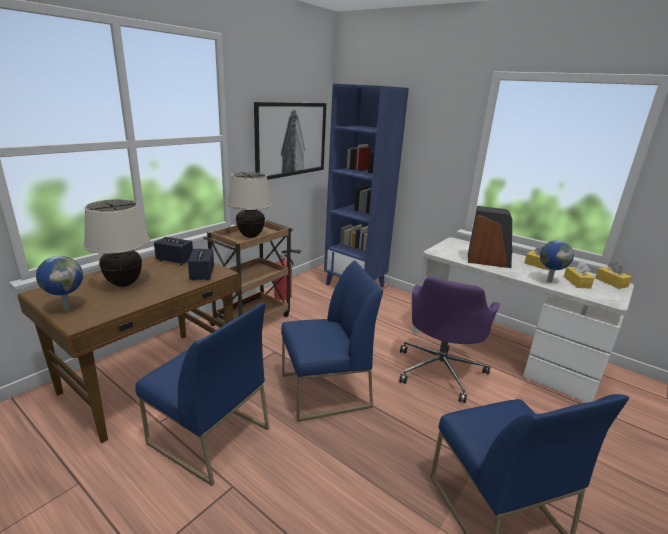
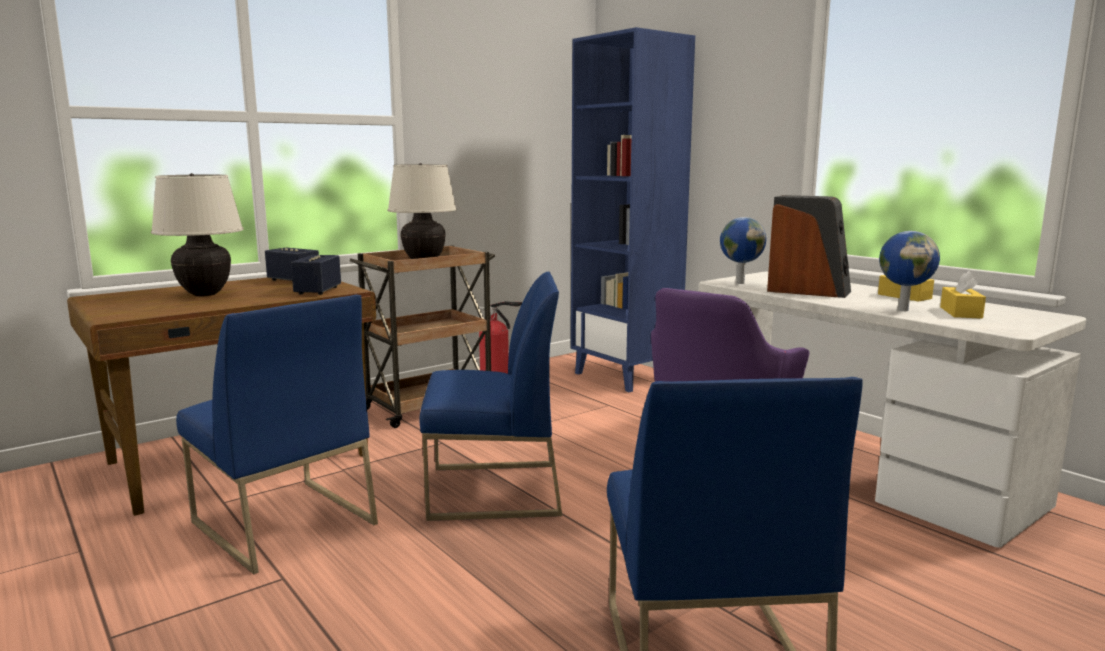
camera: 15 degrees right, 10 degrees down
(67, 308) = (113, 308): globe -> globe (739, 283)
(291, 139) = (516, 133): picture -> none
(611, 282) = (1037, 314): yellow tissue box -> none

